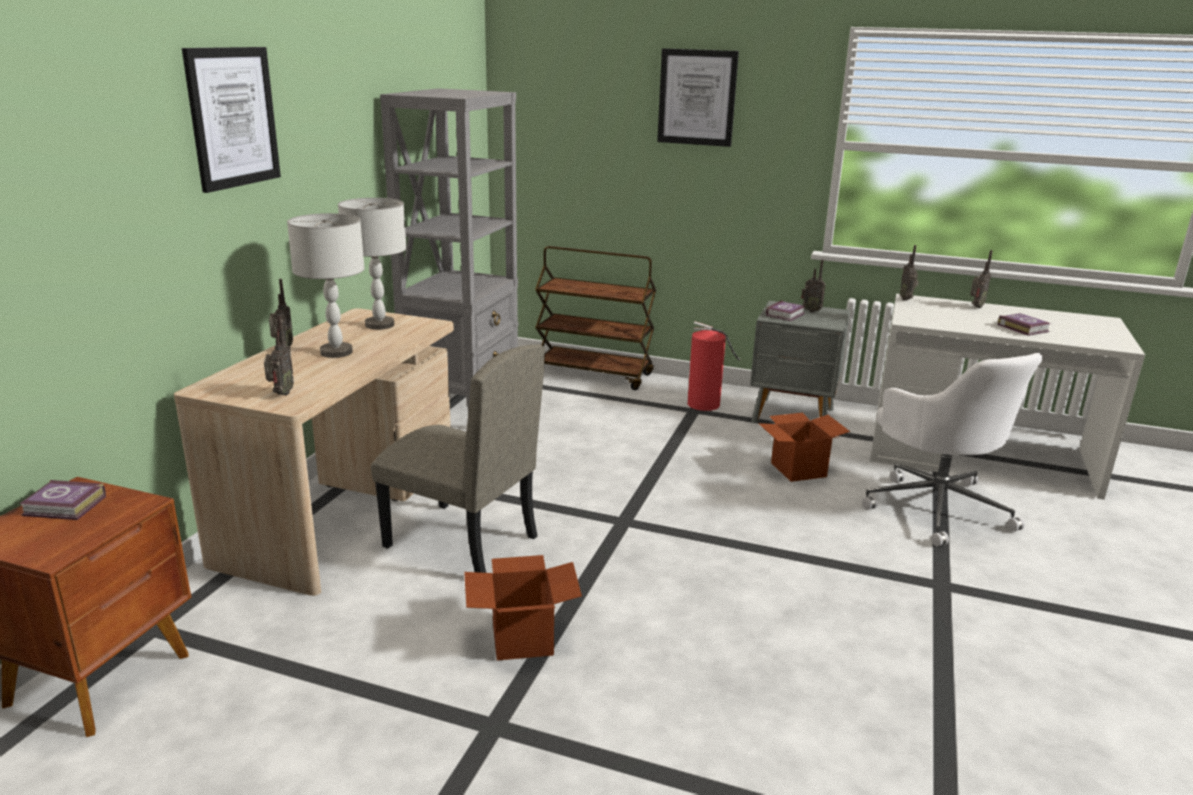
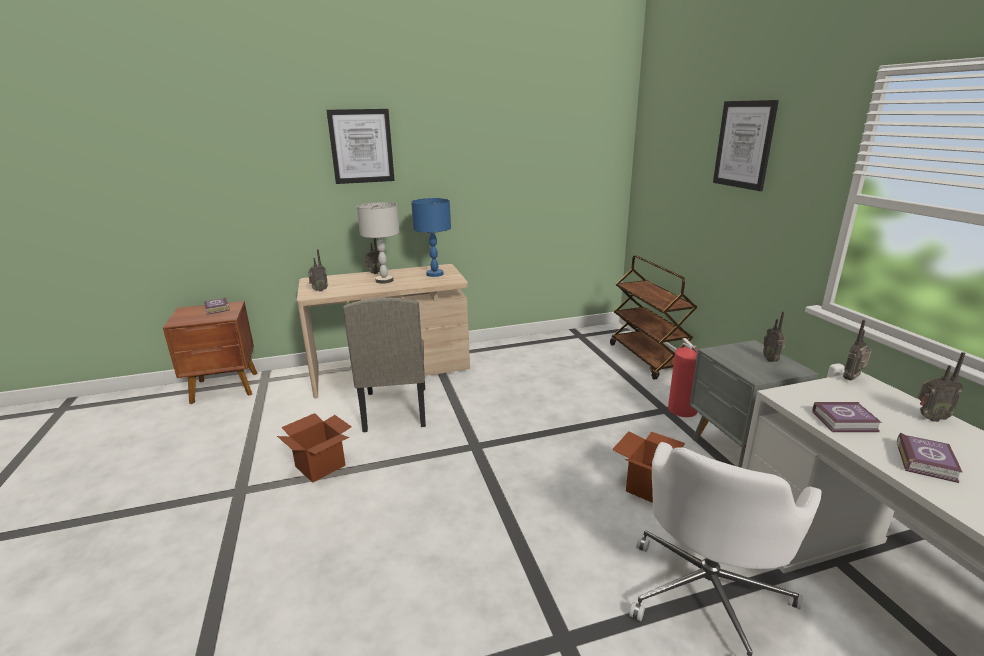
camera: 55 degrees right, 0 degrees up
(379, 325) = (434, 274): grey table lamp -> blue table lamp
(463, 404) = (538, 345): grey bookcase -> none
(786, 314) = (736, 354): book -> book (846, 422)

